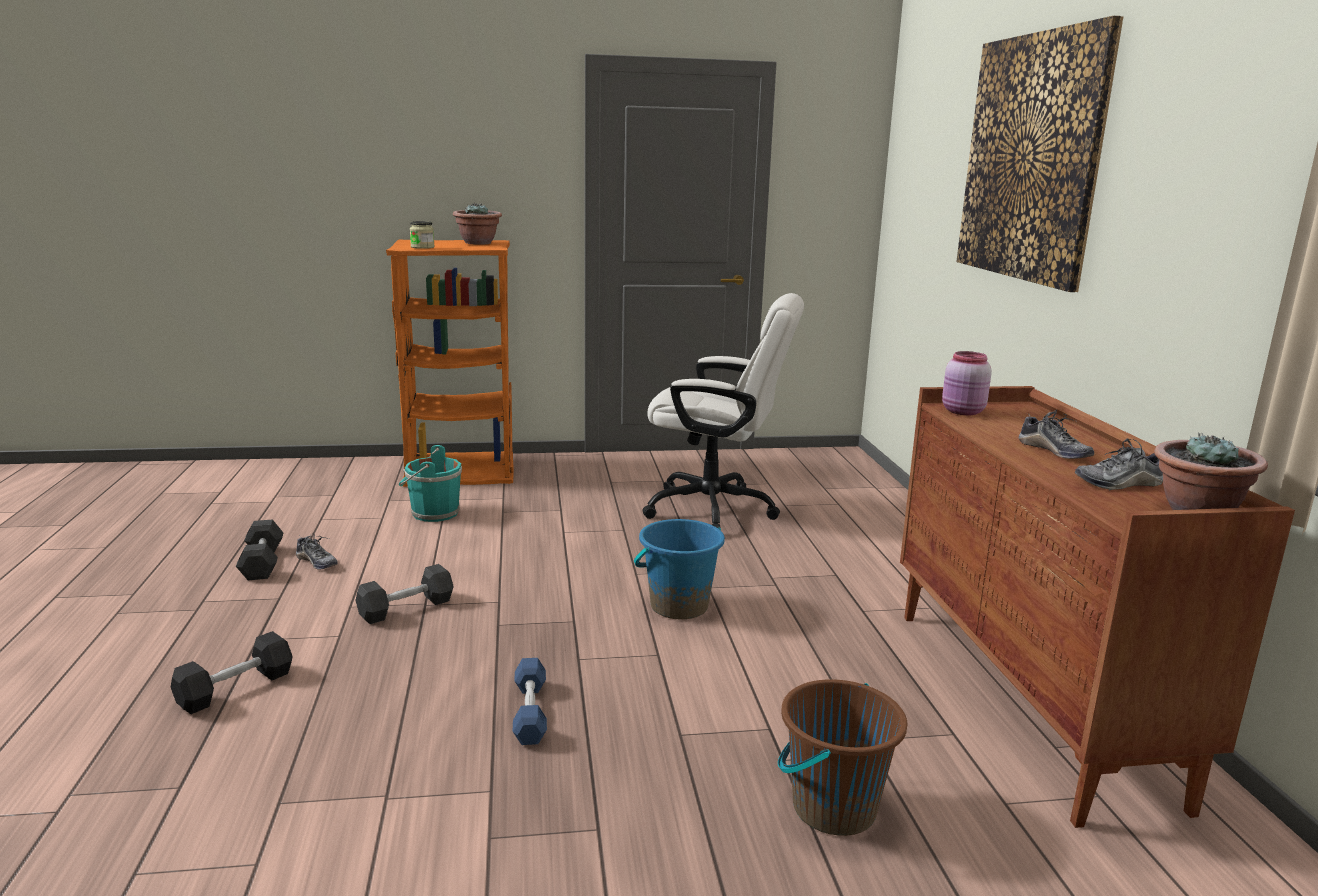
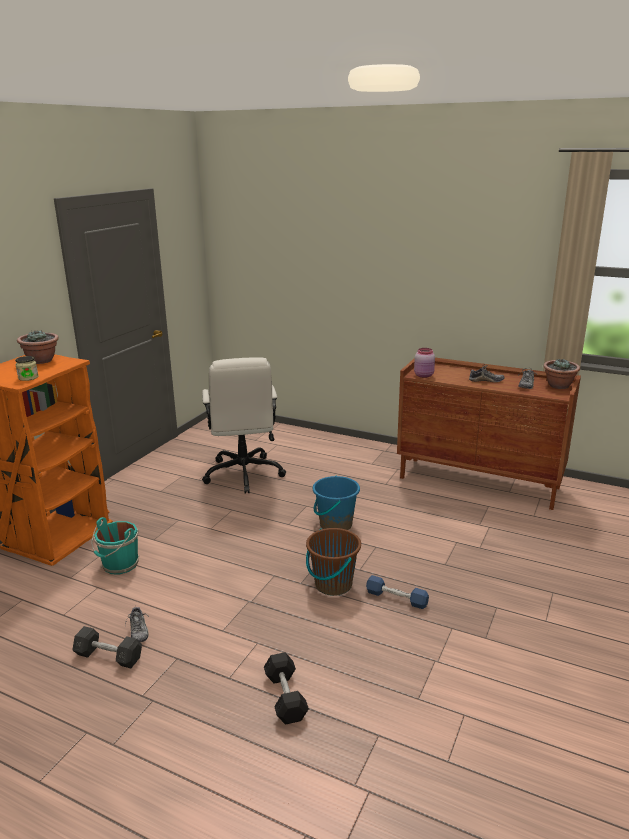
camera: 55 degrees left, 5 degrees up
(317, 562) = (138, 631): shoe -> shoe turned 90 degrees clockwise
(406, 608) = (248, 609): grey dumbbell -> none
(717, 511) = (244, 476): white office chair -> white office chair turned 120 degrees clockwise
(833, 808) = (515, 549): brown bucket -> brown bucket (333, 584)
(1031, 158) = (364, 246): picture -> none

